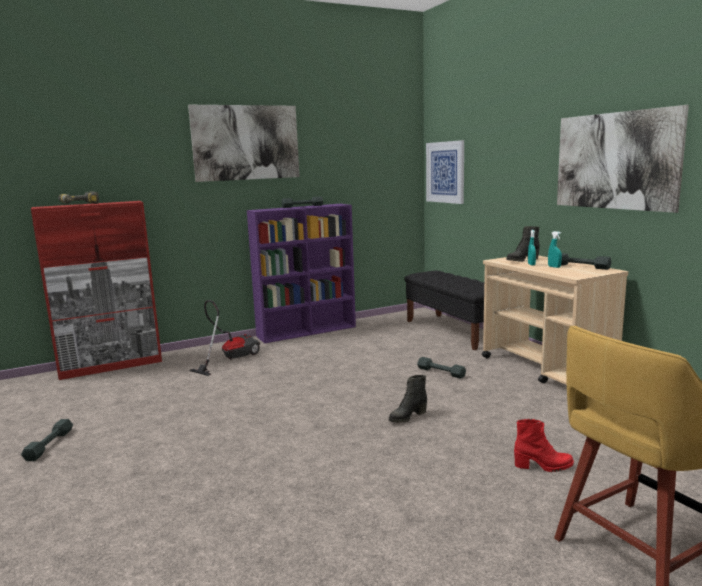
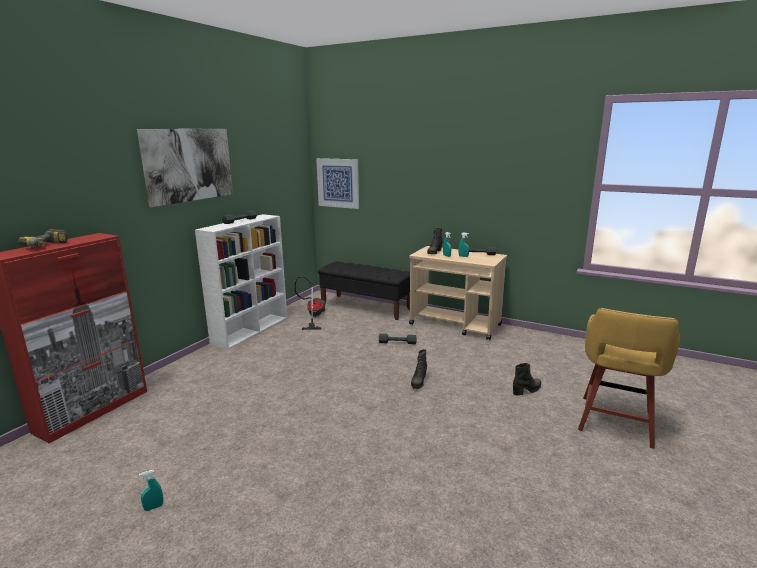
camera: 35 degrees left, 5 degrees up
(49, 445) = (154, 507): grey dumbbell -> turquoise spray bottle
(230, 359) = (215, 371): vacuum cleaner -> vacuum cleaner (313, 316)
(307, 331) = (251, 330): purple bookcase -> white bookcase
(543, 466) = (527, 390): red boot -> black boot
(615, 161) = (494, 184): picture -> none

